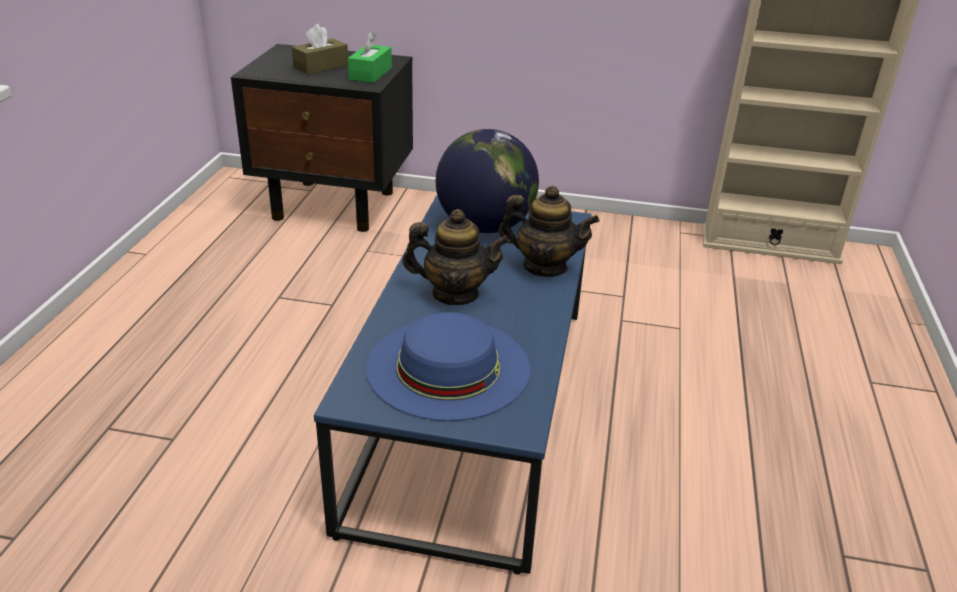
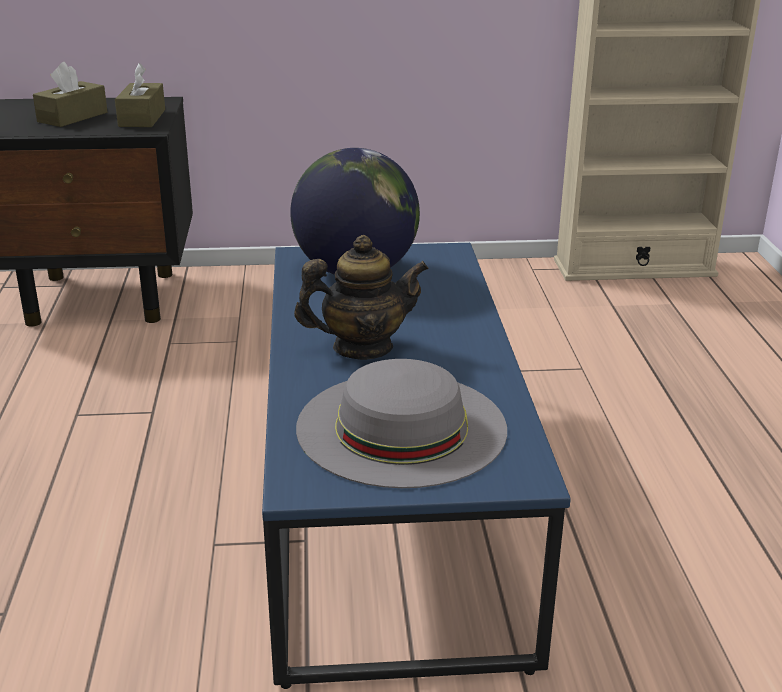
camera: 15 degrees left, 5 degrees down
(370, 73) = (142, 118): green tissue box -> brown tissue box
(448, 367) = (401, 427): blue hat -> grey hat
(544, 267) = (451, 303): teapot -> none

